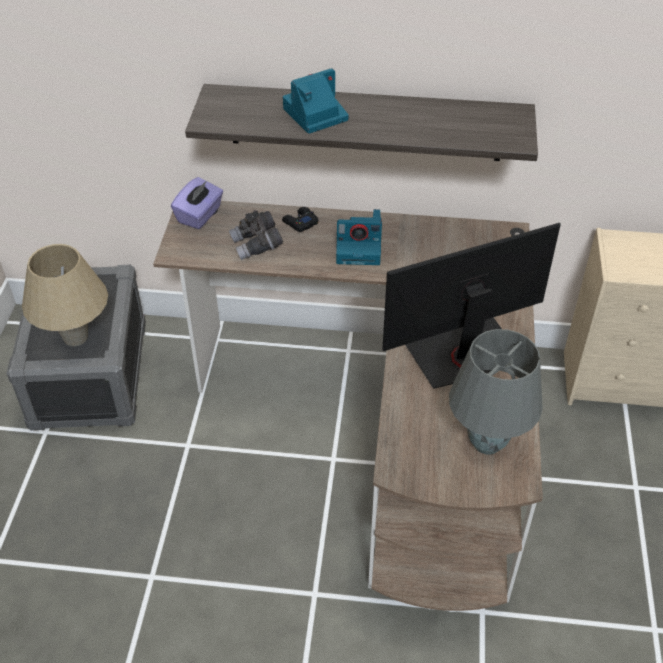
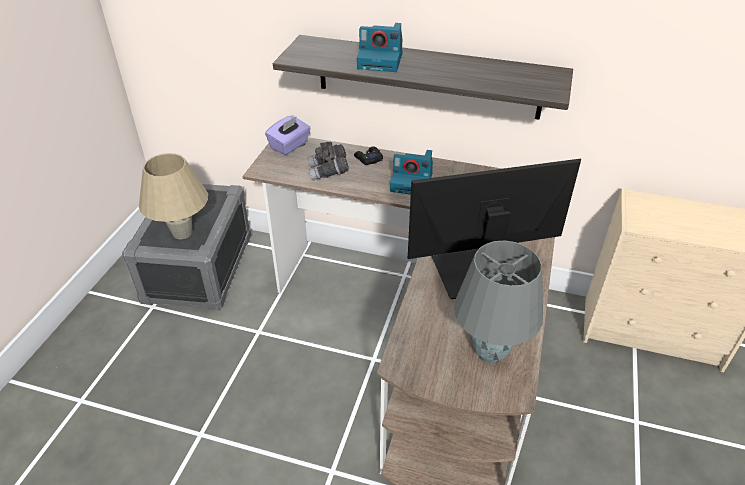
camera: 10 degrees right, 5 degrees down
(314, 115) = (381, 61): camera -> camera turned 150 degrees counterclockwise

